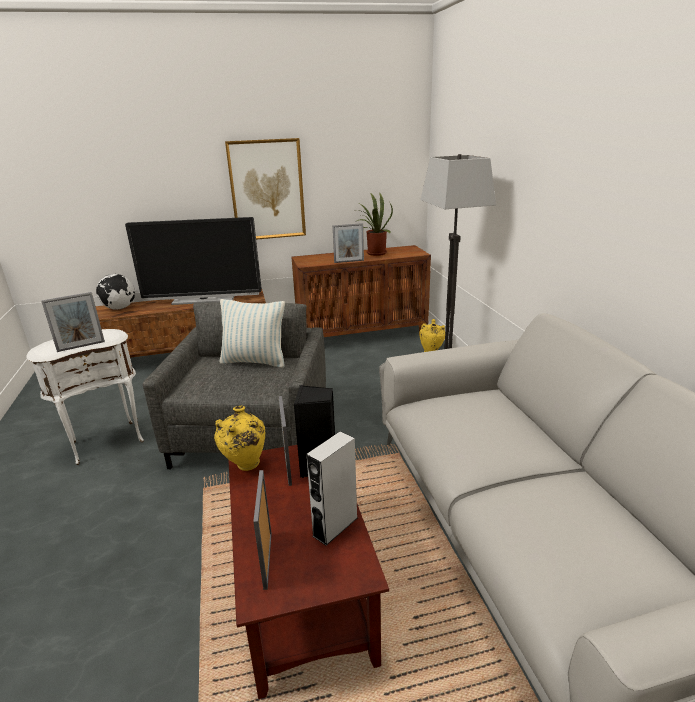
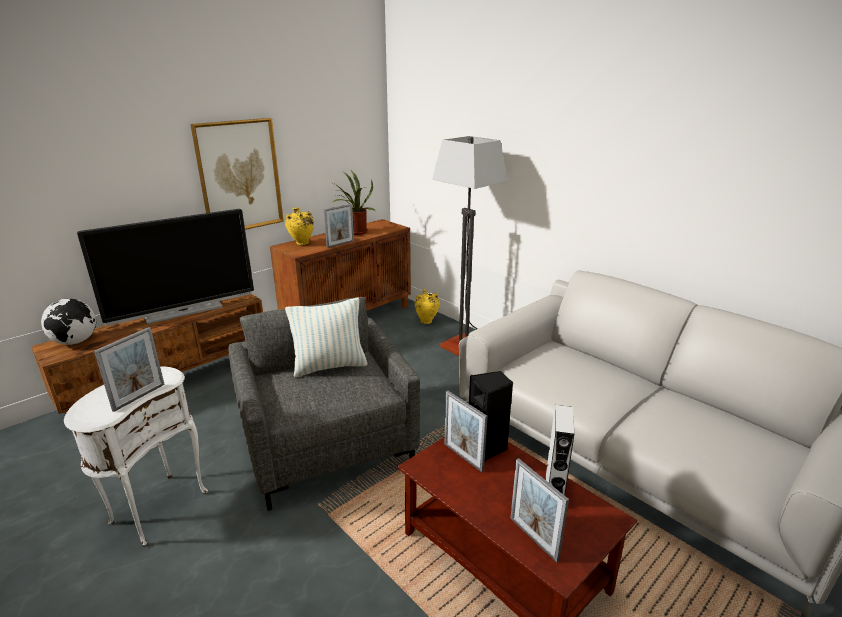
camera: 30 degrees left, 0 degrees up
(245, 466) = (424, 469): yellow vase -> yellow vase (301, 244)

